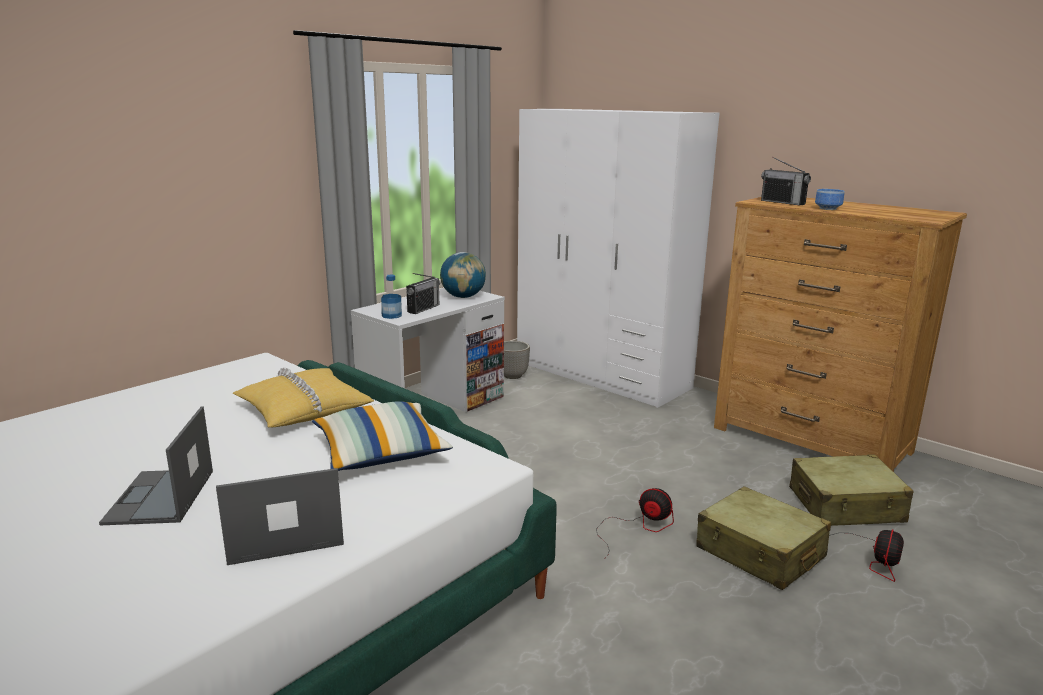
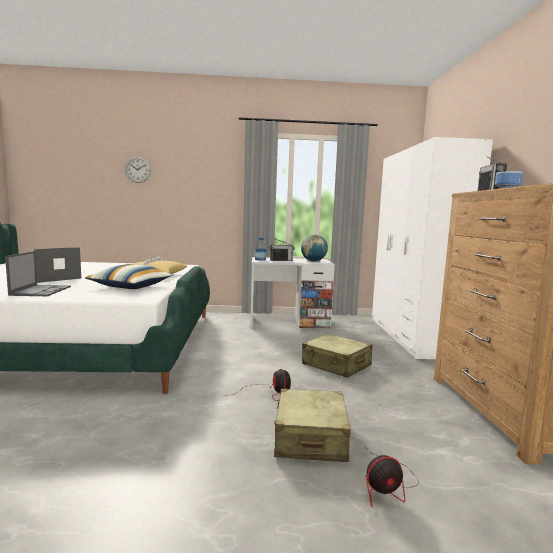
camera: 45 degrees right, 10 degrees down
(67, 158) = (138, 169): none -> wall clock
(283, 533) = (41, 291): laptop -> laptop turned 60 degrees clockwise
(512, 376) = (356, 323): planter -> none
(846, 505) = (444, 454): beige suitcase -> beige suitcase (336, 365)

